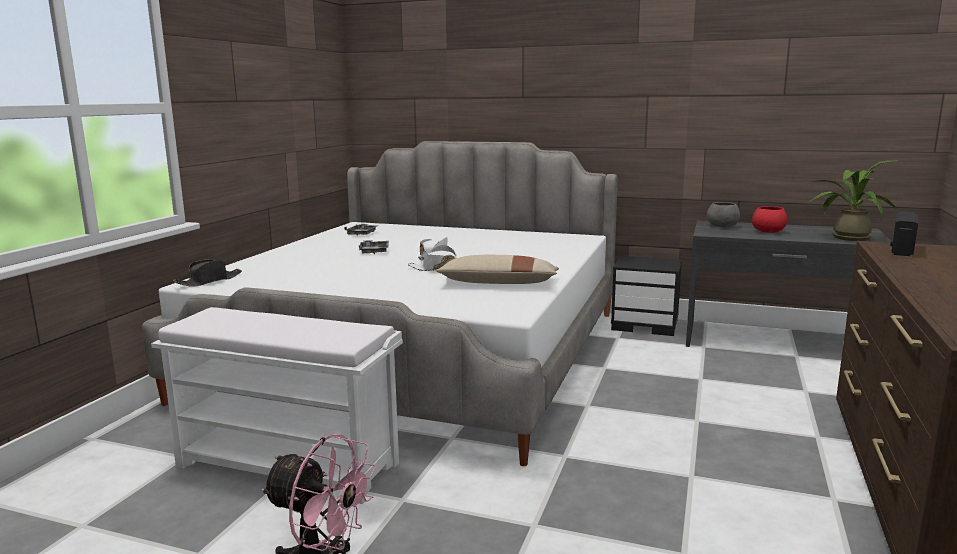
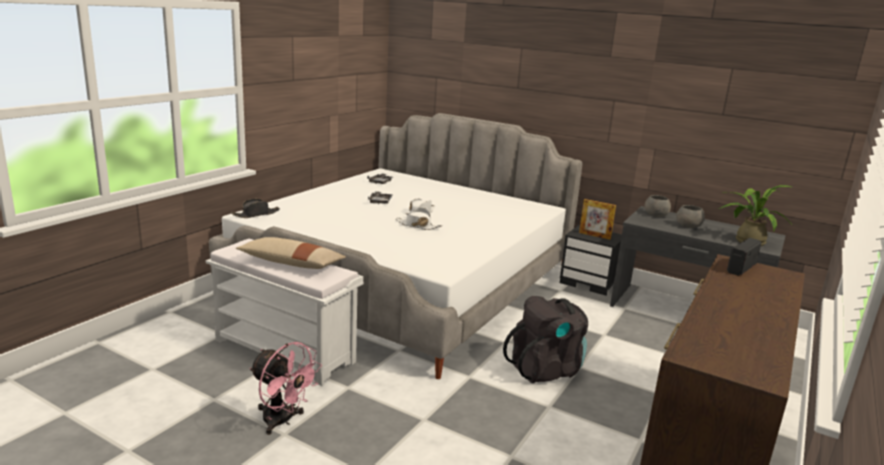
camera: 10 degrees right, 5 degrees up
(498, 283) = (451, 245): beige pillow -> beige pillow (291, 263)
(647, 264) = (594, 235): none -> picture frame
(657, 430) = (546, 369): none -> black backpack
(769, 231) = (689, 226): red bowl -> grey bowl

